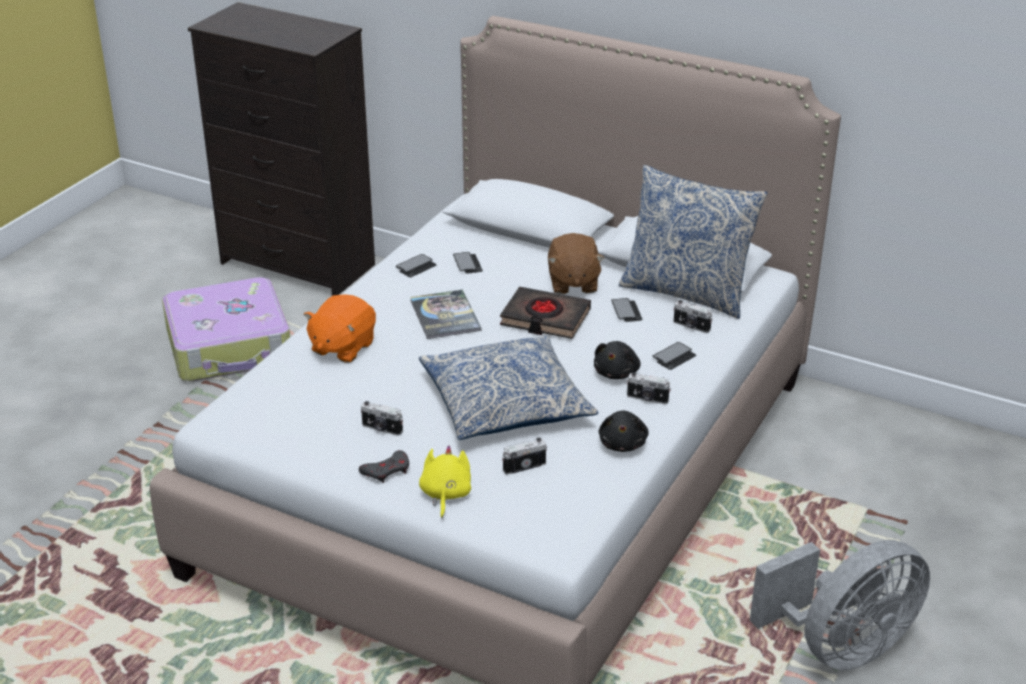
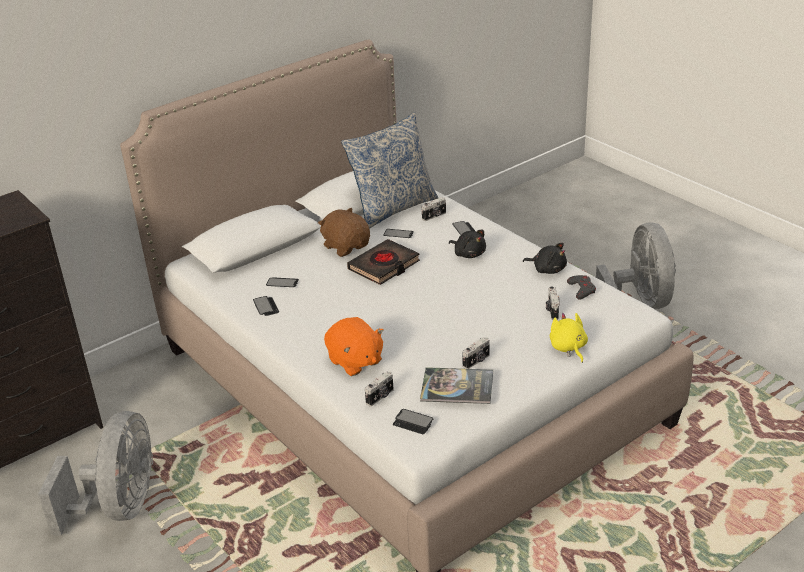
camera: 65 degrees left, 0 degrees up
(230, 346) = (120, 506): suitcase -> grey fan
(246, 410) = (413, 422): none -> phone
(387, 470) = (528, 368): grey game controller -> grey game controller (581, 289)
(445, 315) = (348, 306): book -> book (457, 387)
(445, 495) = (568, 348): yellow plush toy -> yellow plush toy turned 45 degrees clockwise
(505, 403) = (476, 303): pillow -> none
(573, 283) = (346, 246): brown plush toy -> brown plush toy turned 150 degrees counterclockwise
(647, 399) = (505, 250): camera -> camera (380, 397)

